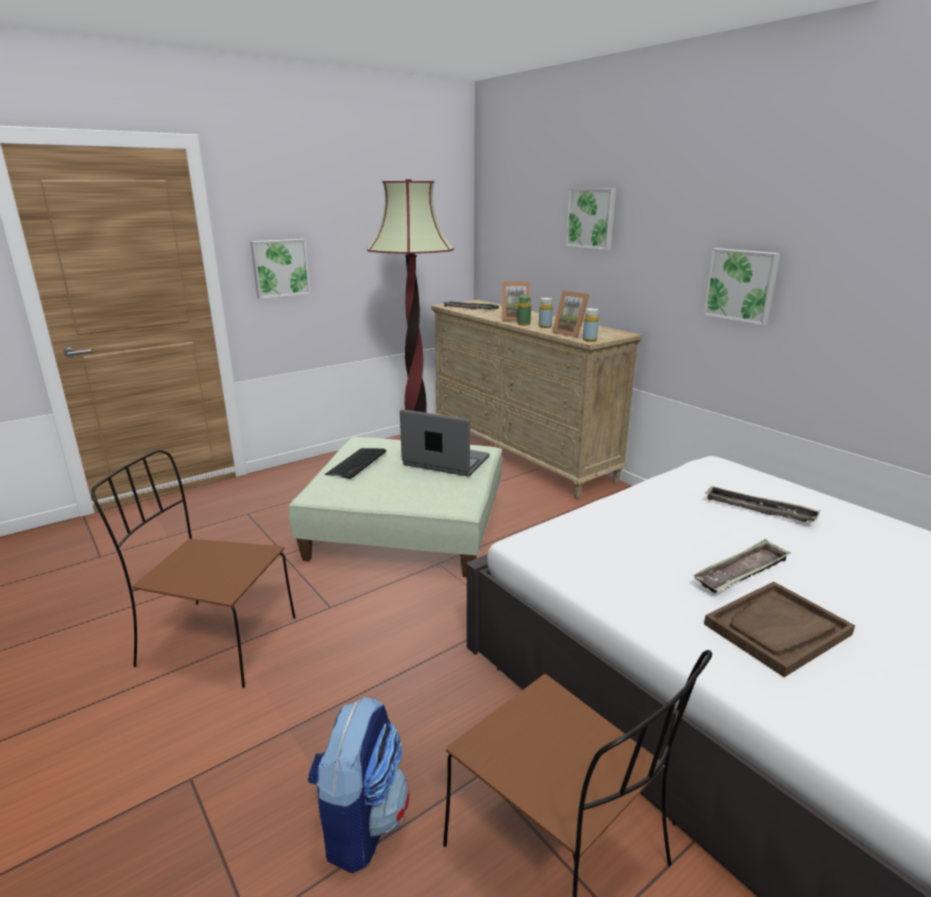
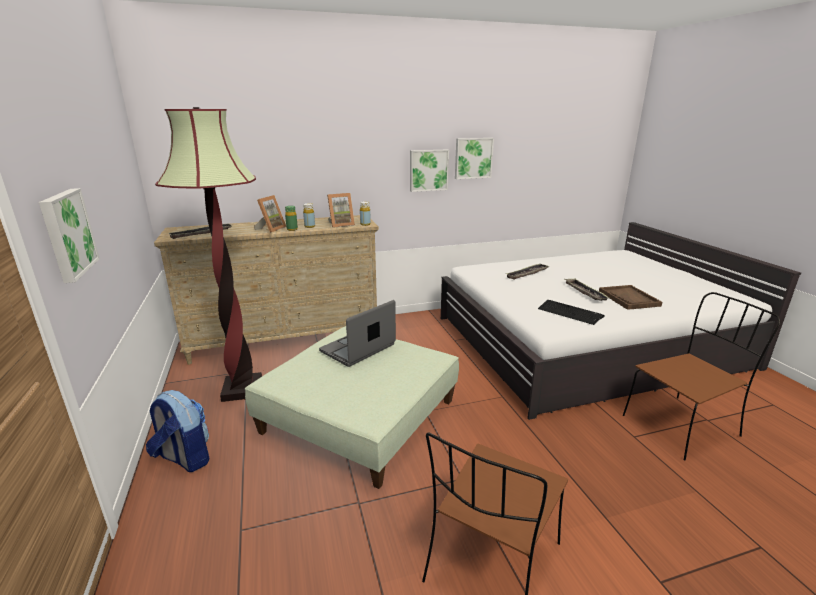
camera: 70 degrees left, 0 degrees up
(357, 463) = (325, 389): keyboard -> keyboard (570, 313)
(361, 822) = (677, 490): backpack -> backpack (184, 458)
(592, 218) = (303, 138): picture -> picture (473, 158)

